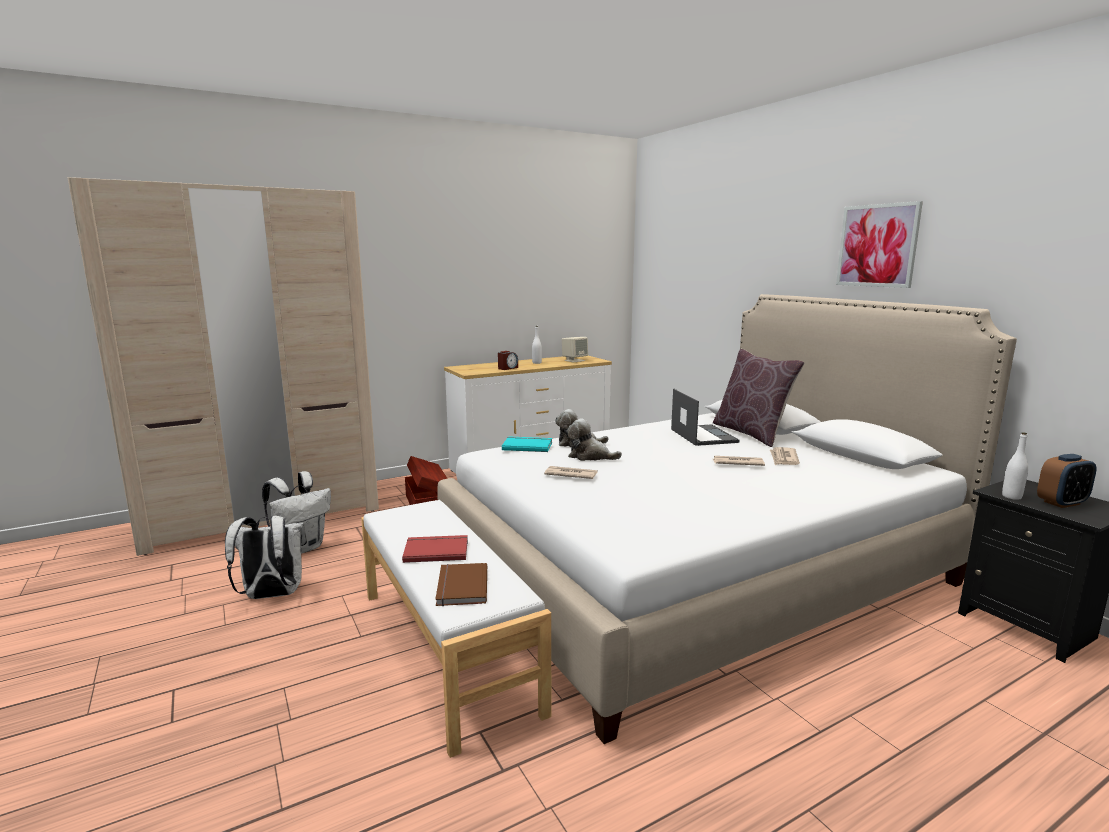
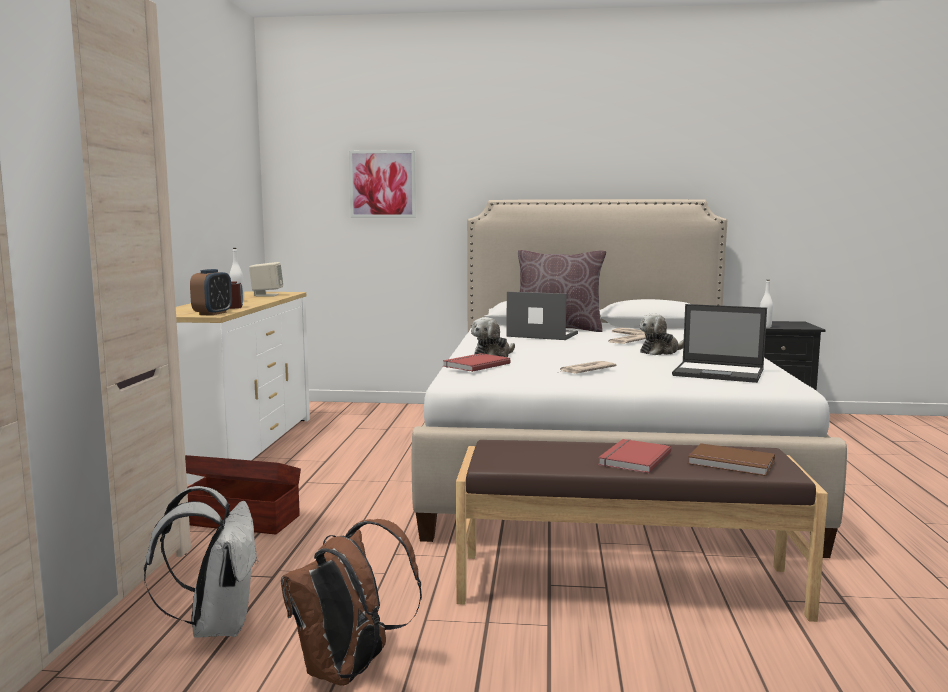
camera: 55 degrees left, 5 degrees down
(271, 595) = (349, 671): white backpack -> brown backpack
(447, 648) = (626, 583): white bench -> brown bench
(527, 446) = (475, 365): turquoise book -> red book
(590, 456) = (546, 359): plush toy -> plush toy (660, 352)
(642, 516) = (719, 373): none -> laptop
(877, 245) = (601, 153): picture -> picture (382, 184)
(1061, 503) = (783, 325): alarm clock -> alarm clock (213, 313)

